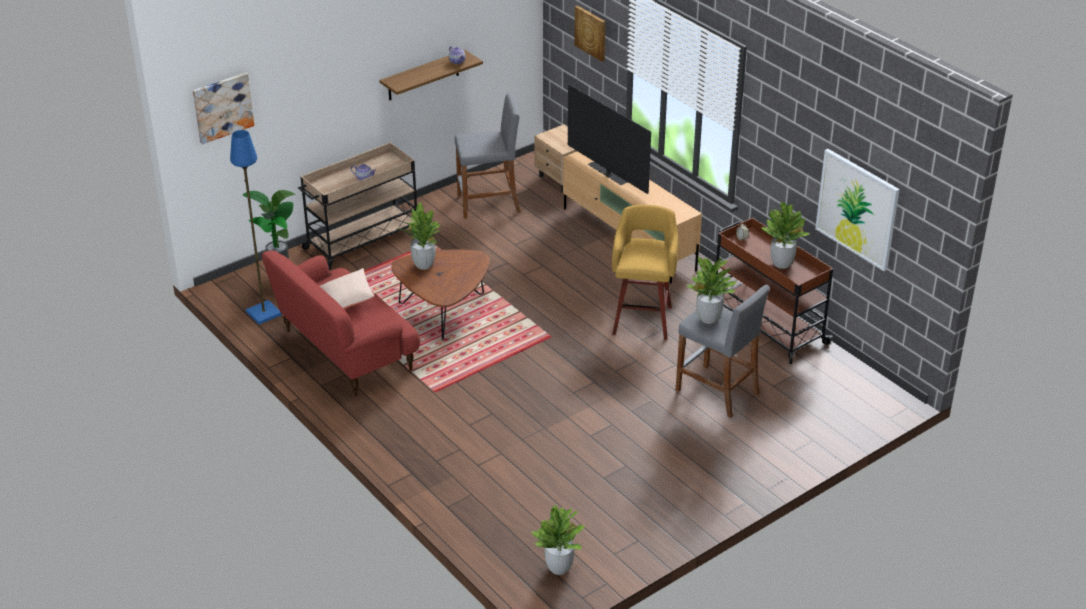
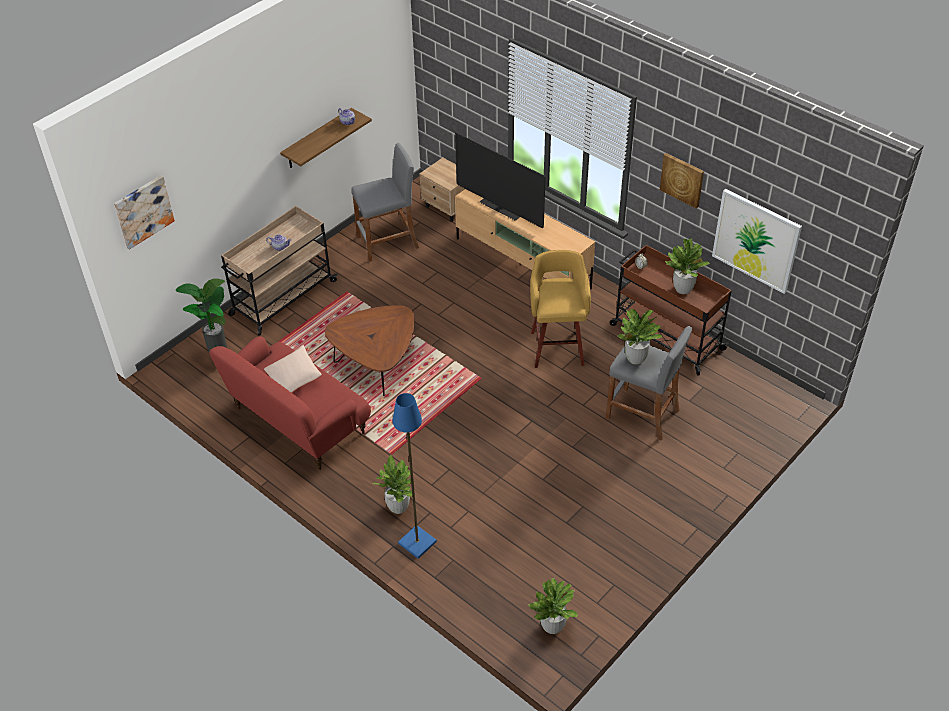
camera: 10 degrees left, 10 degrees up
(263, 313) = (210, 392): blue floor lamp -> blue floor lamp (416, 543)
(423, 265) = (354, 328): potted plant -> potted plant (398, 507)
(591, 32) = (467, 79): picture -> picture (682, 179)

